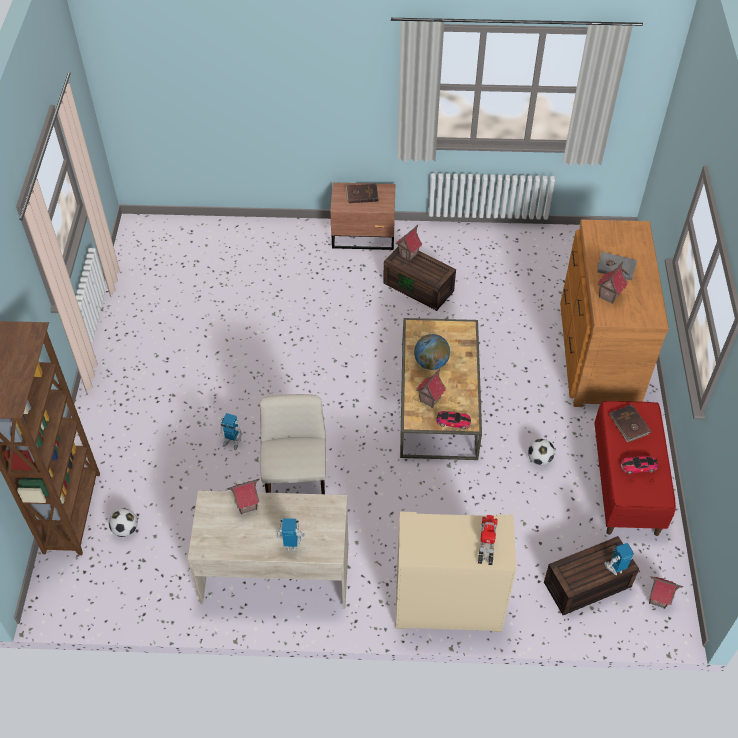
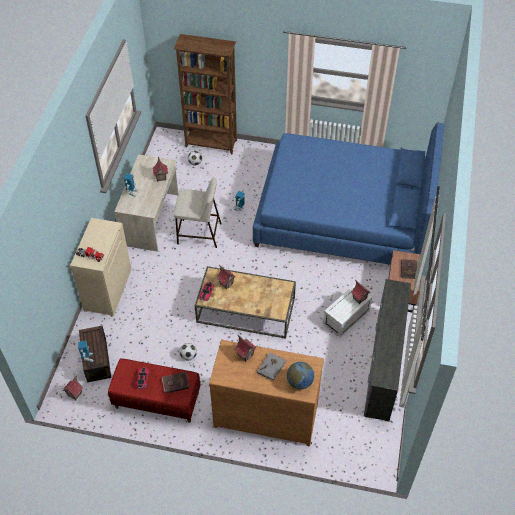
camera: 100 degrees right, 0 degrees up
(233, 306) = (343, 216): none -> blue bed
(420, 287) = (346, 317): brown storage box -> white storage box
(431, 363) = (255, 289): globe -> globe (299, 382)
(485, 246) = (383, 365): none -> grey dresser

